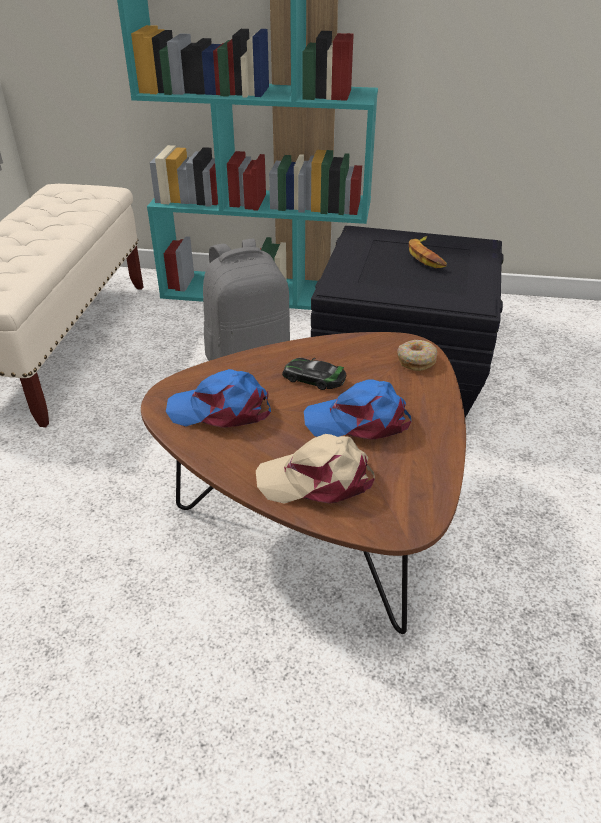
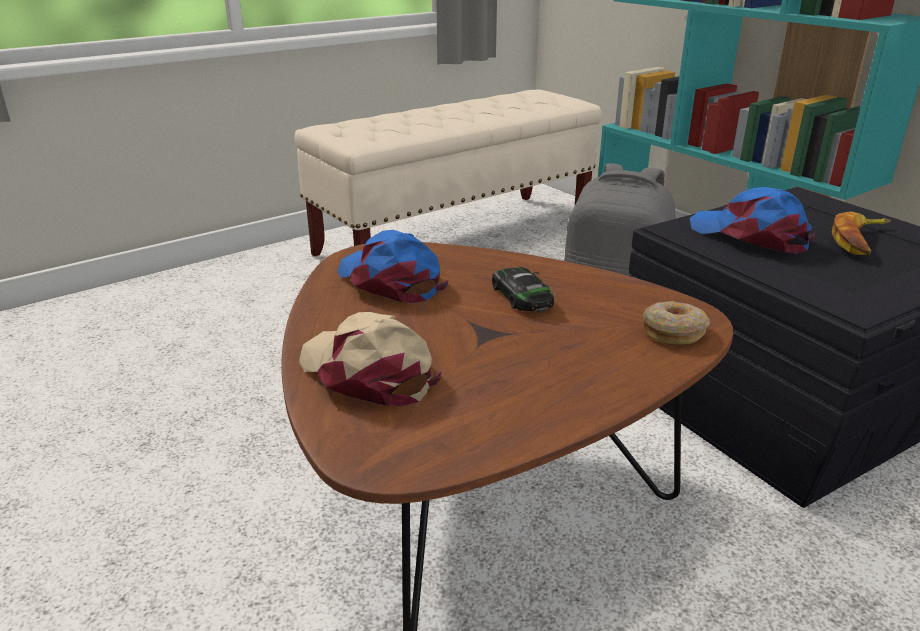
camera: 45 degrees right, 10 degrees down
(359, 421) = (500, 350): blue cap -> blue cap (750, 236)

